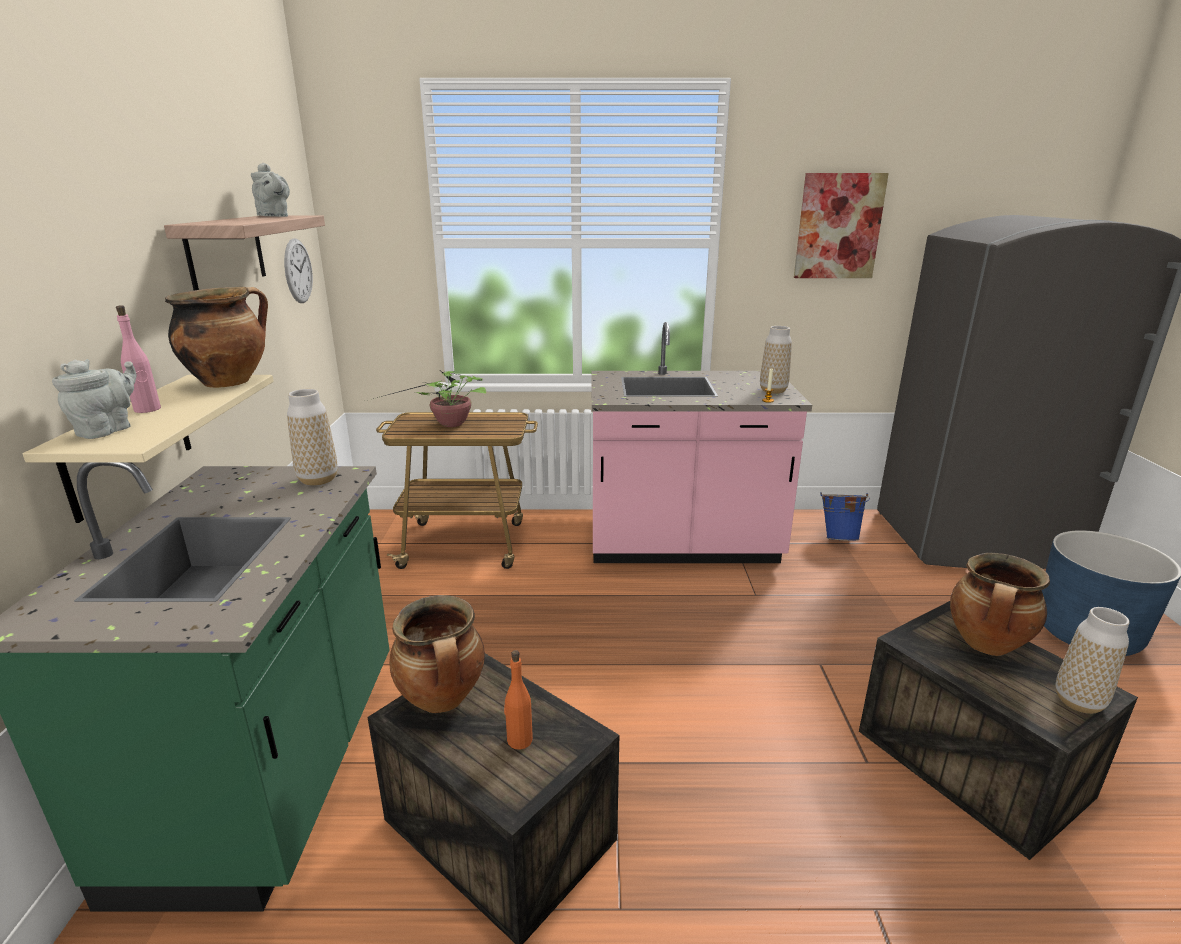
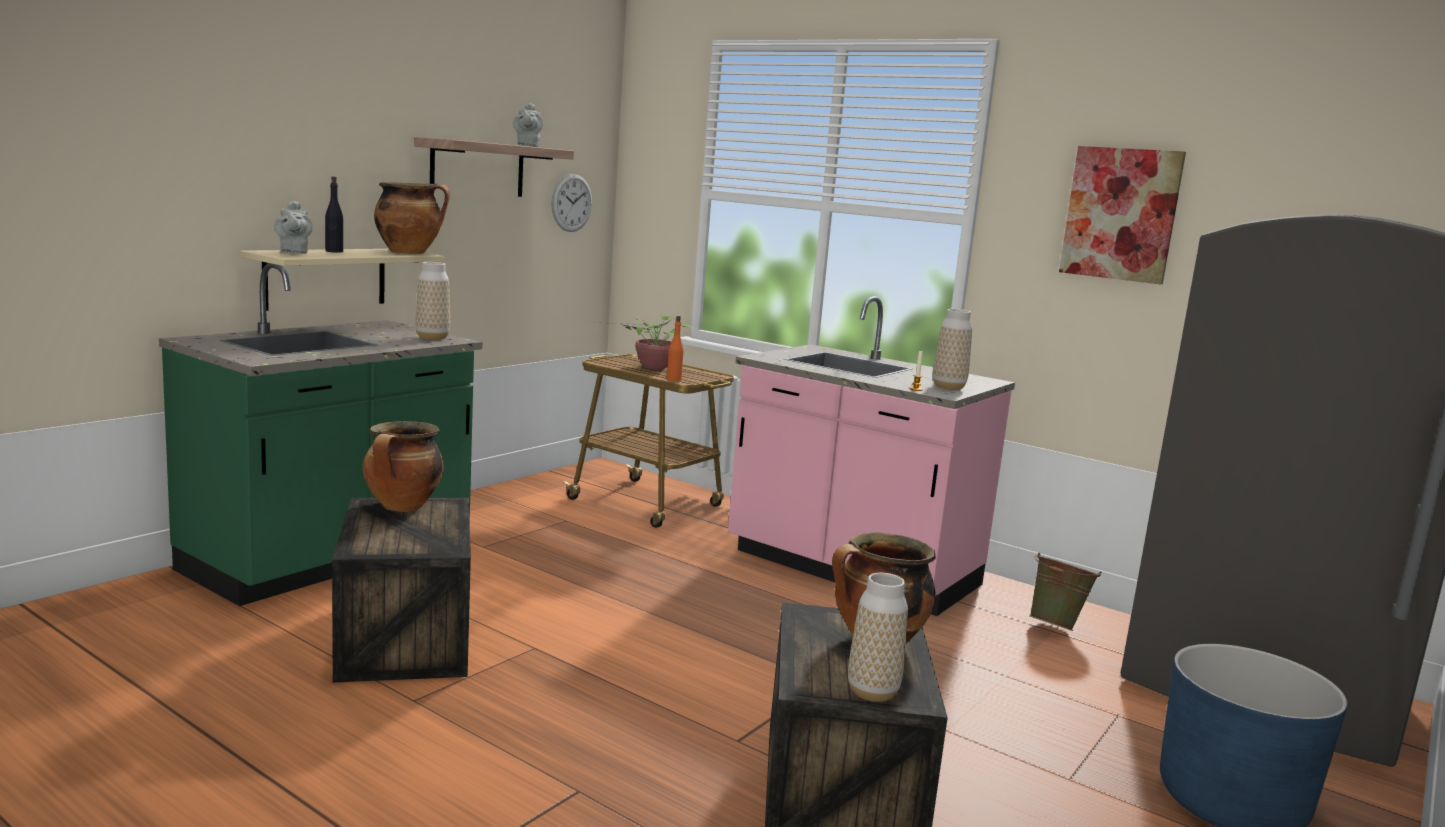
camera: 35 degrees right, 10 degrees down
(108, 430) = (293, 252): grey teapot -> grey teapot turned 105 degrees clockwise
(147, 409) = (334, 251): pink bottle -> black bottle
(519, 740) = (409, 535): orange bottle -> orange bottle (673, 379)
(839, 538) = (1056, 626): blue bucket -> green bucket

